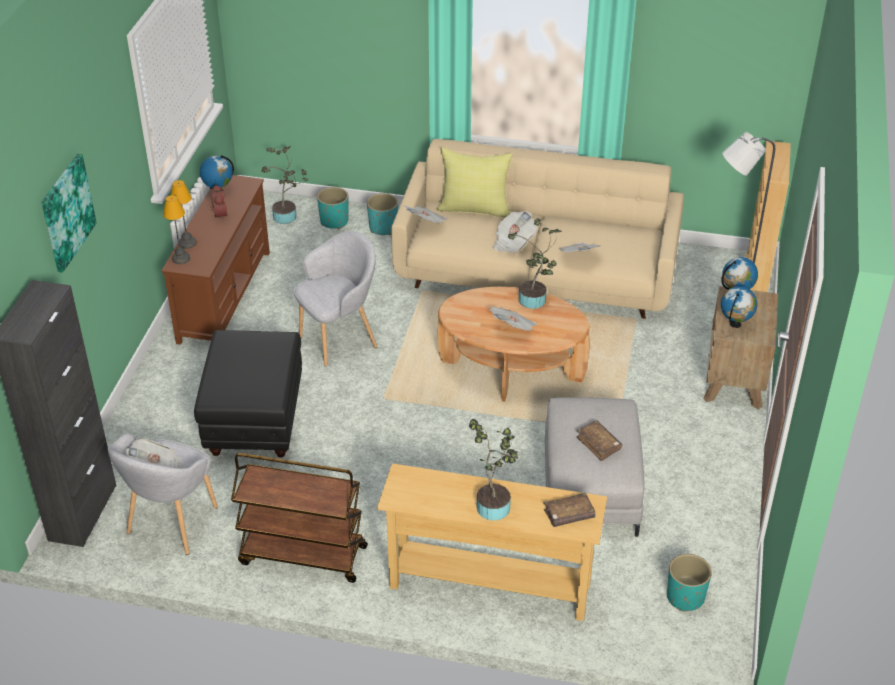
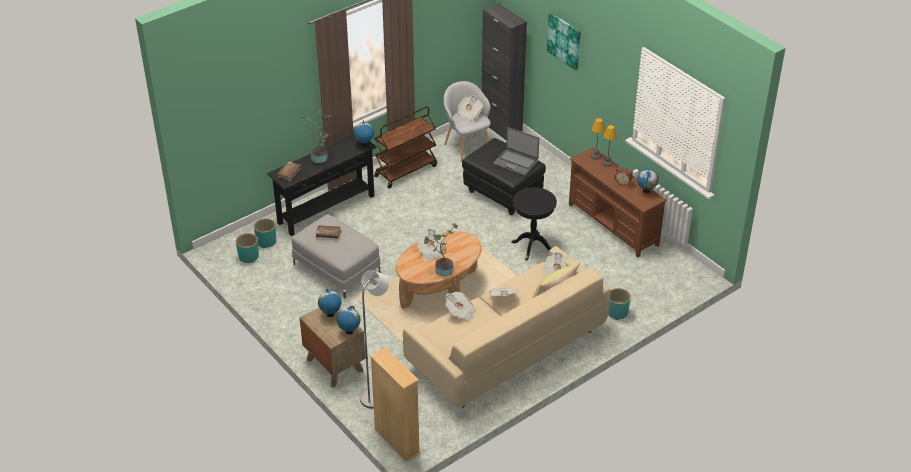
camera: 130 degrees right, 0 degrees up
(243, 352) = (515, 162): none -> laptop
(287, 217) = (669, 281): potted plant -> none
(334, 221) = (644, 296): turquoise planter -> turquoise planter (266, 241)
(340, 340) = (532, 246): grey armchair -> black side table
(403, 478) = (364, 144): none -> globe
(489, 586) = (326, 209): beige console table -> black console table

